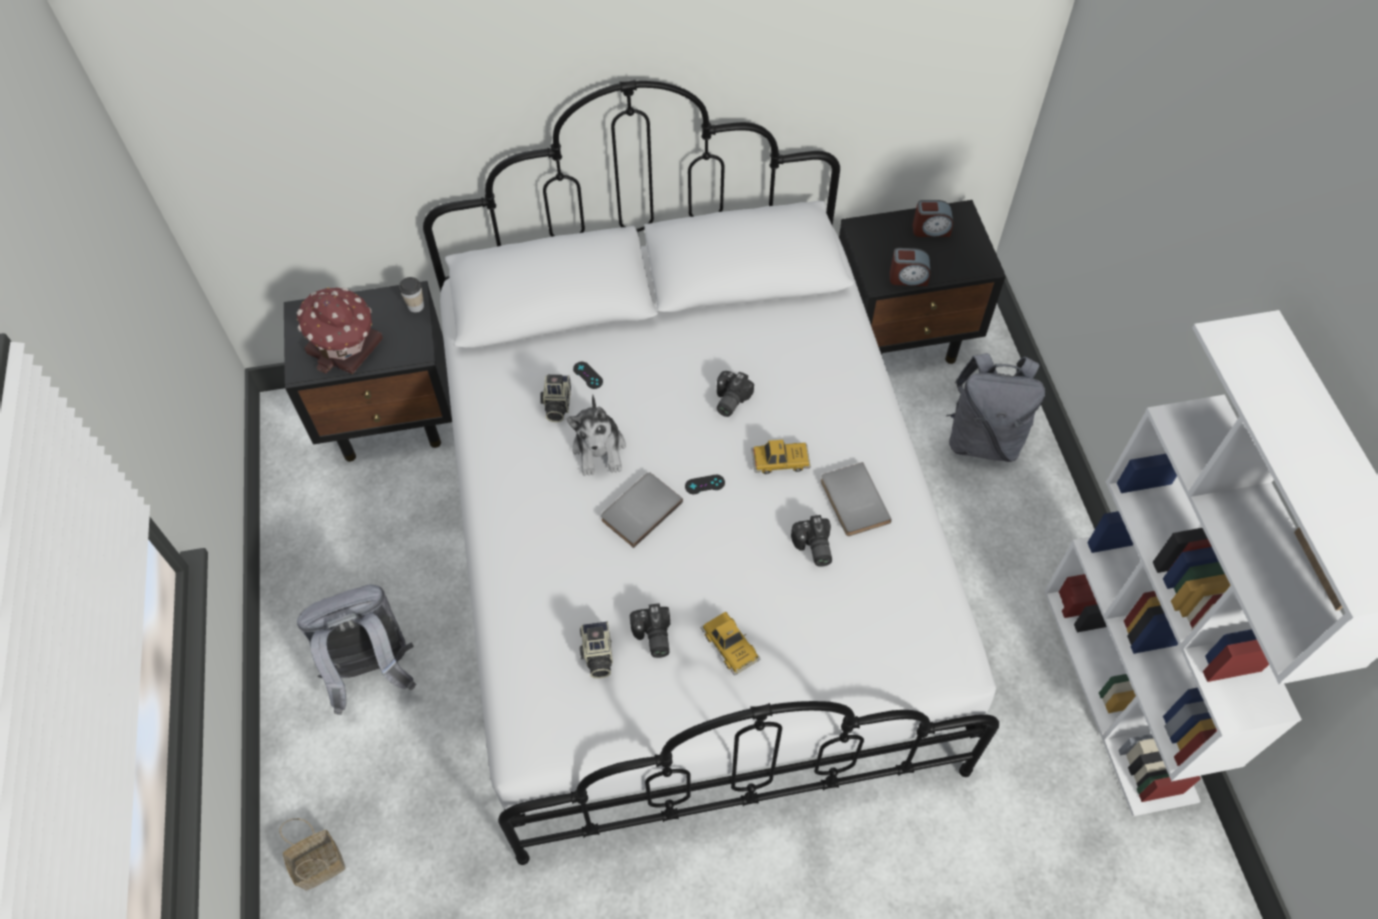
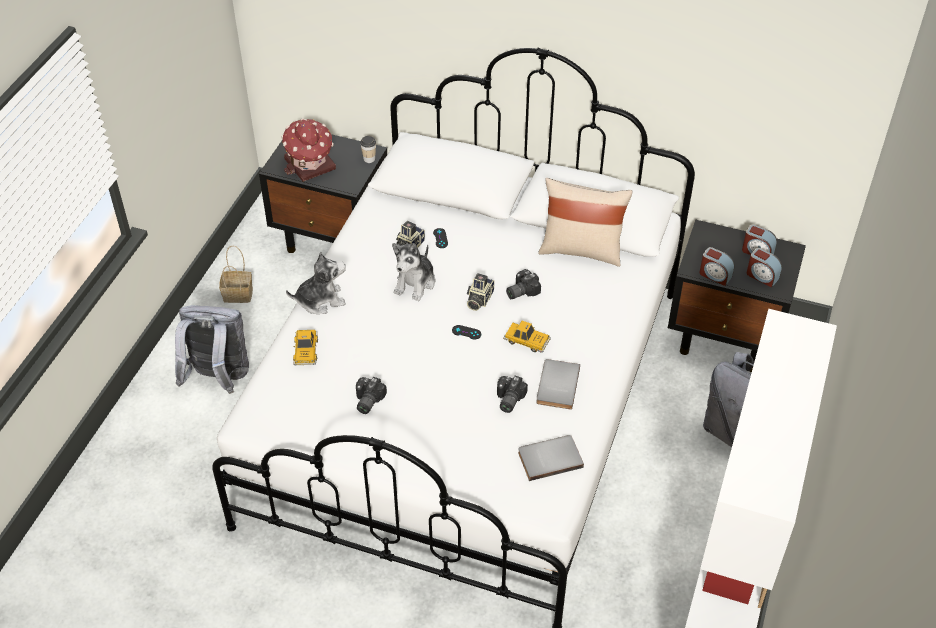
camera: 30 degrees right, 10 degrees down
(321, 863) = (116, 469): basket -> basket (239, 294)
(499, 529) = (320, 300): none -> plush toy
(597, 655) = (326, 394): camera -> camera (478, 299)
(639, 509) = (414, 327): grey book -> grey book (549, 458)
(730, 645) = (411, 428): toy car -> toy car (306, 351)
(759, 315) = (581, 249): none -> beige pillow
(955, 256) = (762, 276): none -> alarm clock

